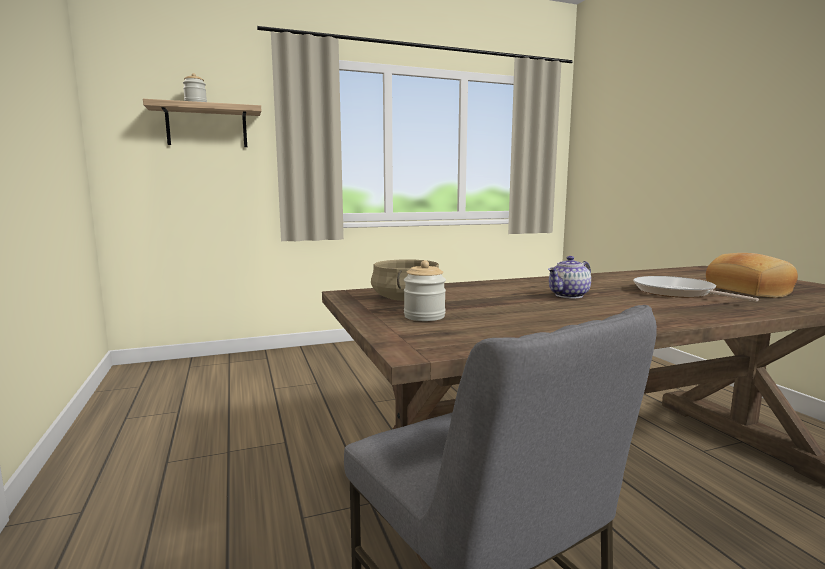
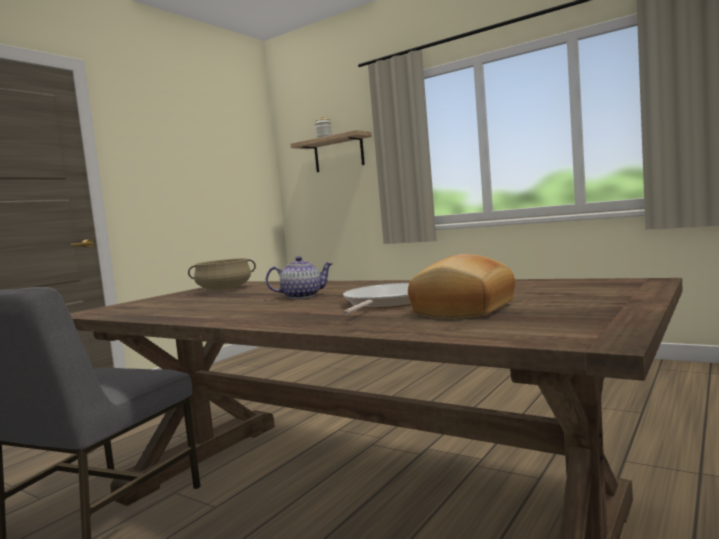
camera: 55 degrees right, 5 degrees down
(424, 316) = (174, 299): jar -> none
(569, 296) = (302, 296): teapot -> teapot turned 150 degrees clockwise

